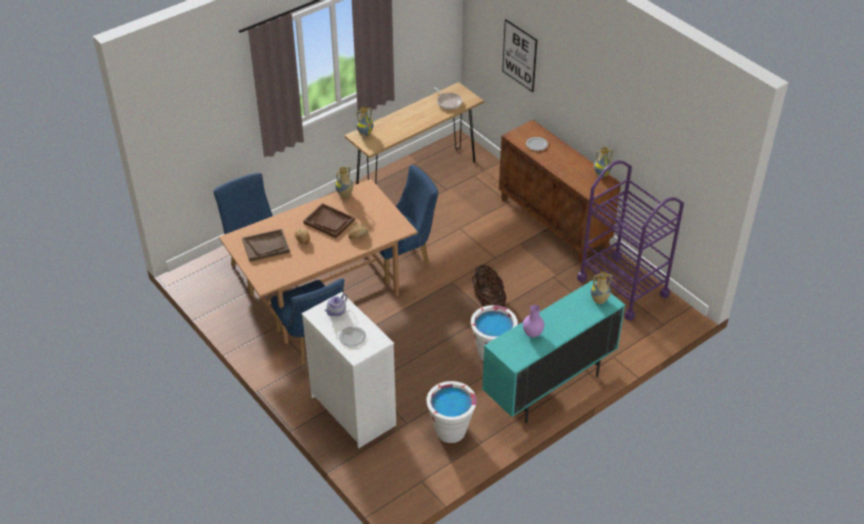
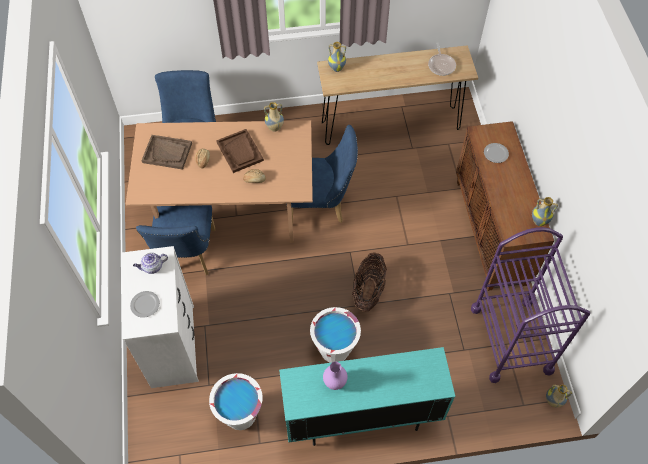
camera: 30 degrees right, 15 degrees up
(519, 55) = (521, 49): picture -> none
(599, 300) = (430, 377): vase -> vase (552, 401)

